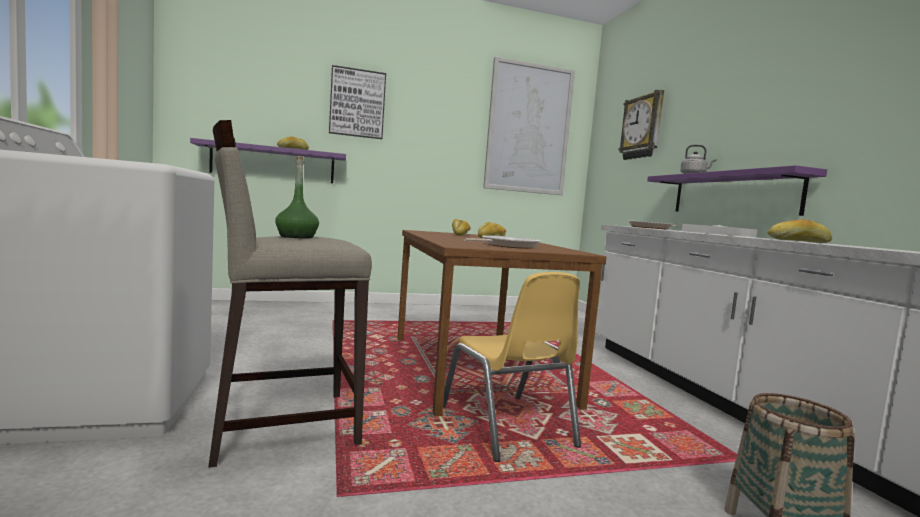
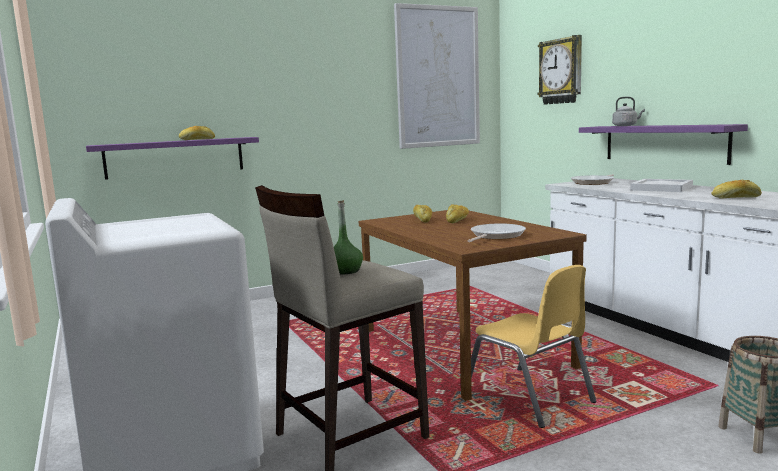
camera: 10 degrees left, 5 degrees up
(357, 103) = (257, 76): picture -> none

